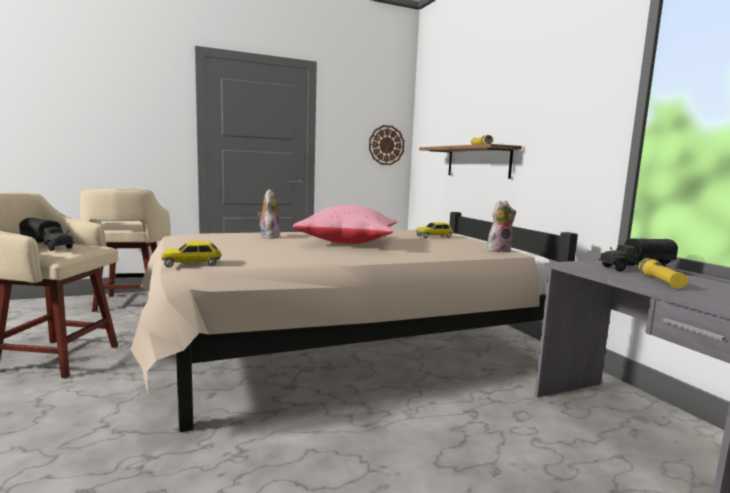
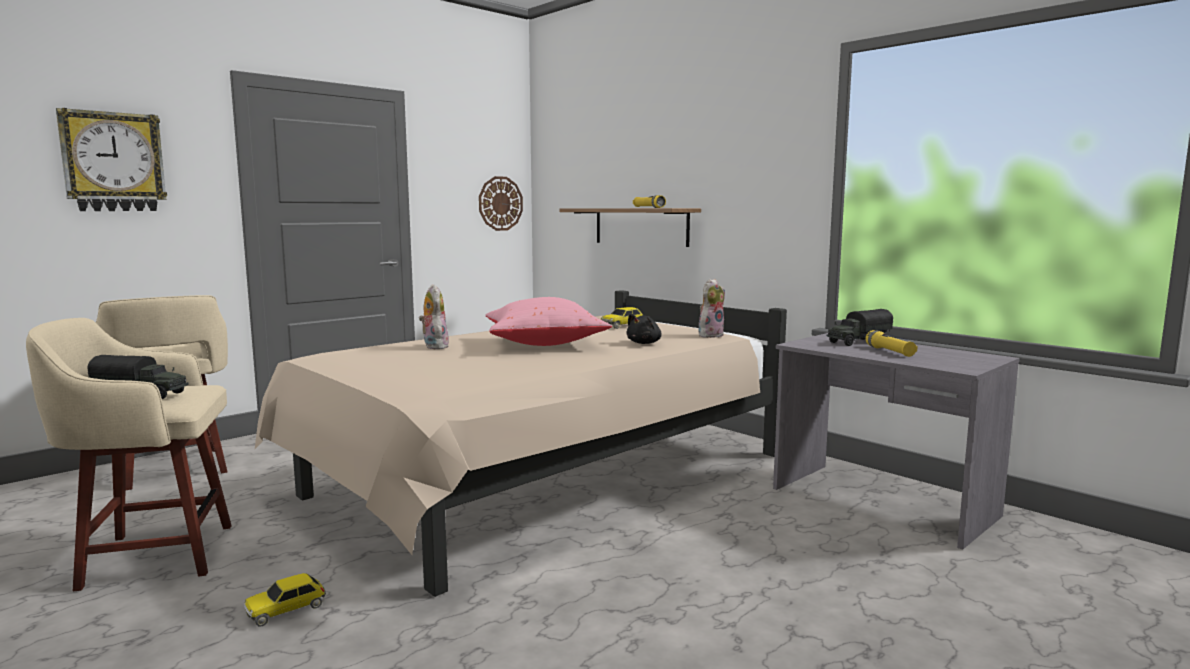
camera: 20 degrees left, 0 degrees up
(116, 104) = (113, 162): none -> wall clock
(192, 264) = (419, 391): toy car -> toy car (286, 609)
(430, 250) = (645, 343): none -> black plush toy

